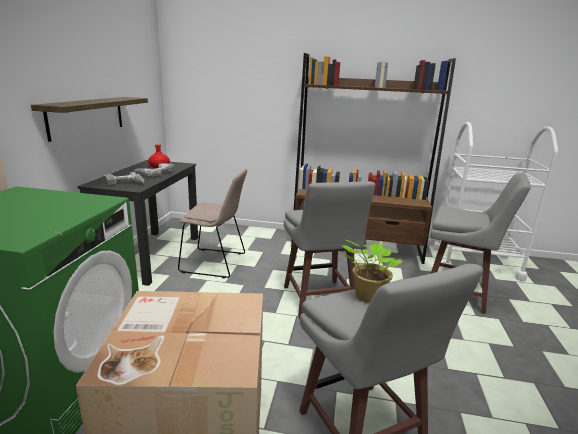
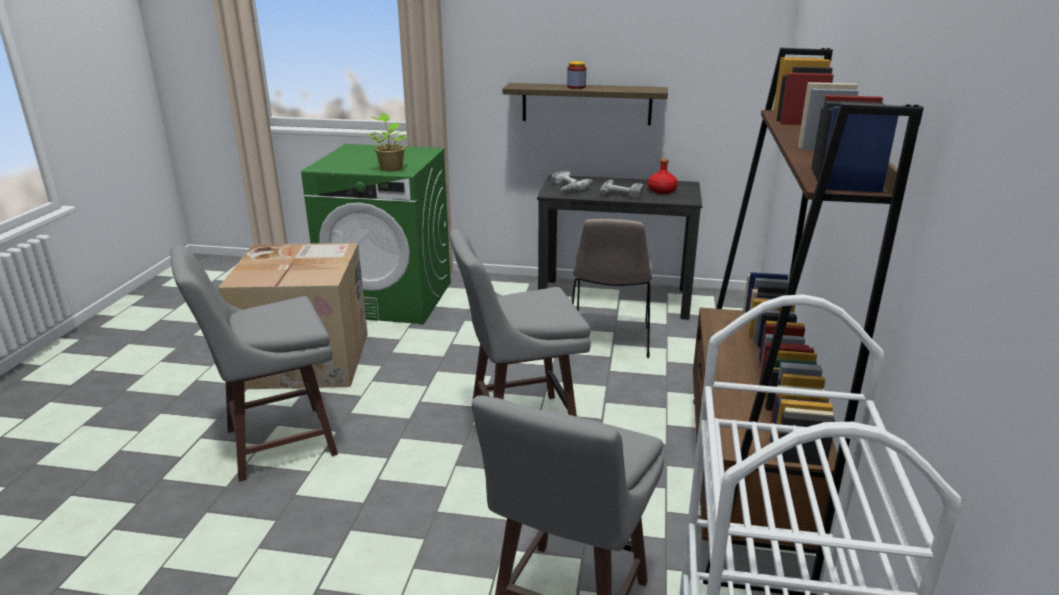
camera: 90 degrees right, 5 degrees up
(94, 101) = (576, 87): none -> jar
(367, 296) = (293, 318): potted plant -> potted plant (391, 168)

